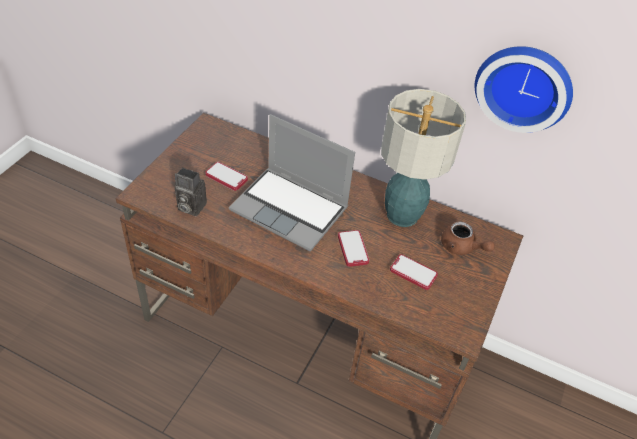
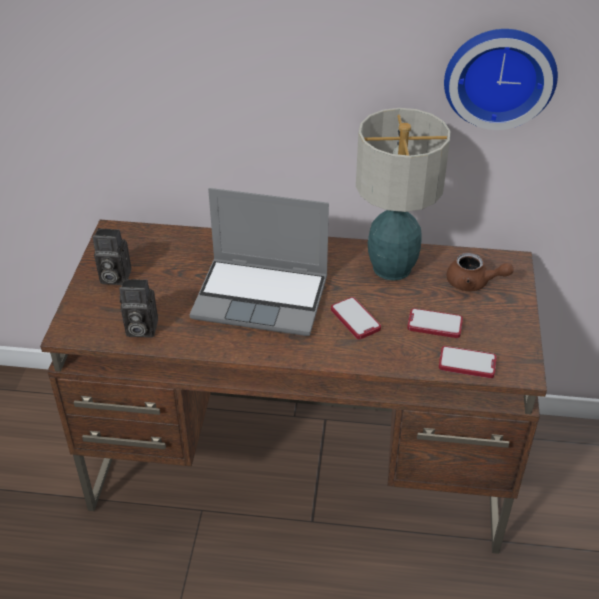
camera: 15 degrees left, 5 degrees down
(190, 161) = (113, 277): none -> camera
(226, 177) = (167, 283): phone -> phone (467, 363)

